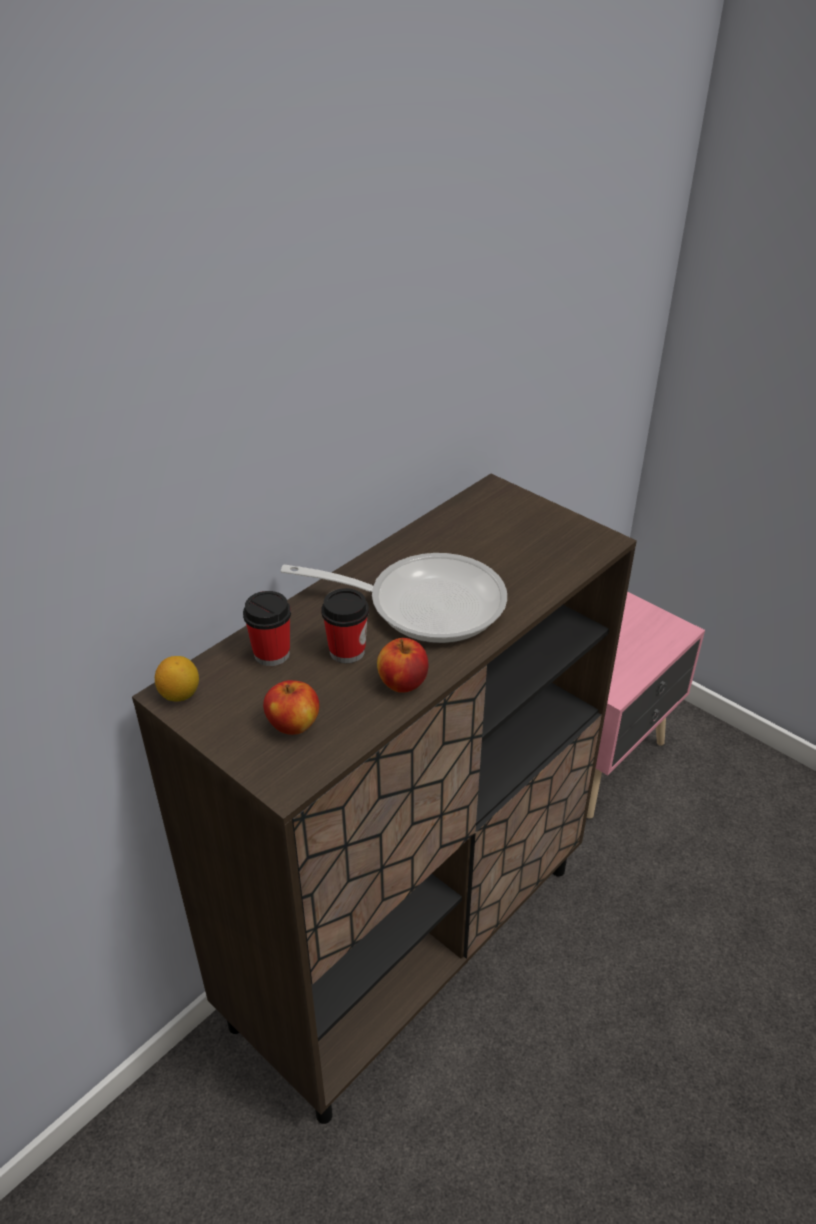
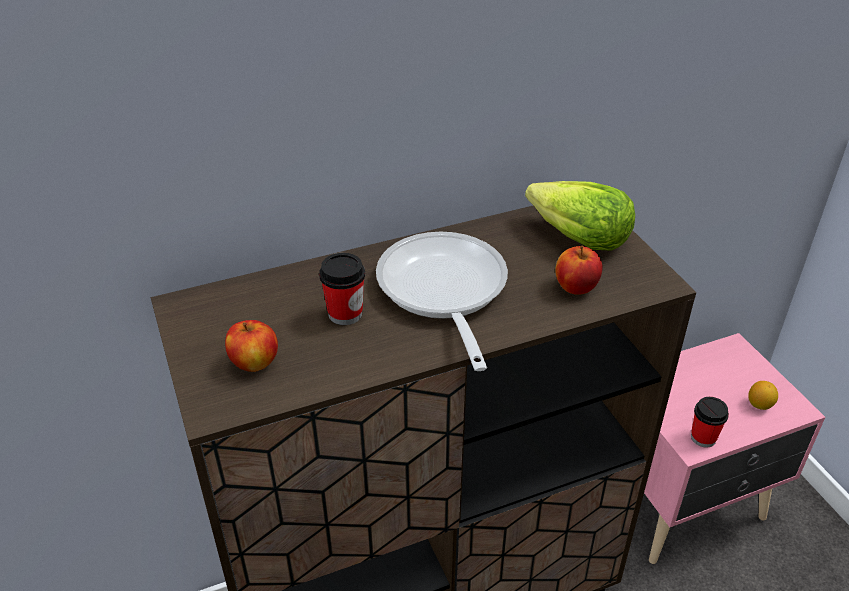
camera: 25 degrees right, 0 degrees up
(180, 694) = (186, 307): lemon -> lemon (759, 404)
(272, 654) = (282, 296): cup -> cup (703, 438)
(402, 683) = (372, 357): apple -> apple (575, 287)
(424, 604) = (443, 292): frying pan -> frying pan turned 135 degrees counterclockwise
(508, 520) = (577, 238): none -> lettuce

